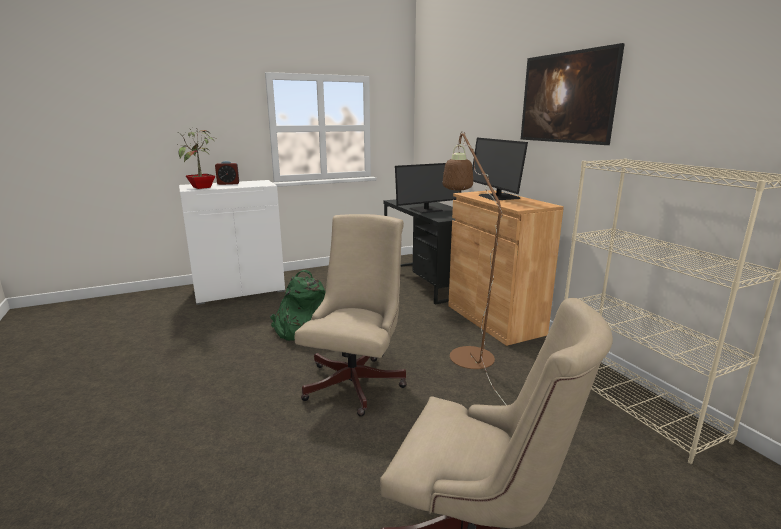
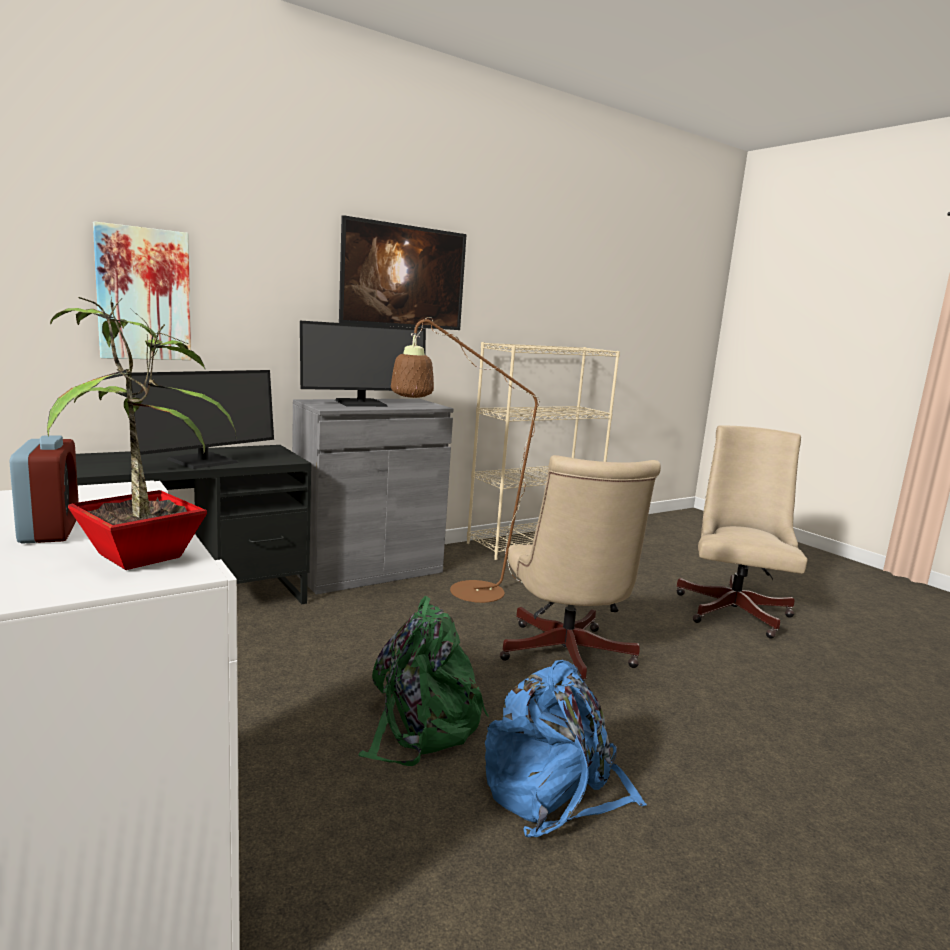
camera: 100 degrees left, 5 degrees down
(233, 357) = (554, 791): none -> blue backpack
(357, 381) = (565, 658): beige office chair -> beige office chair turned 105 degrees counterclockwise
(426, 210) = (204, 461): monitor -> monitor turned 75 degrees clockwise
(453, 126) = (143, 294): none -> picture
(494, 319) = (368, 571): brown cabinet -> grey cabinet

